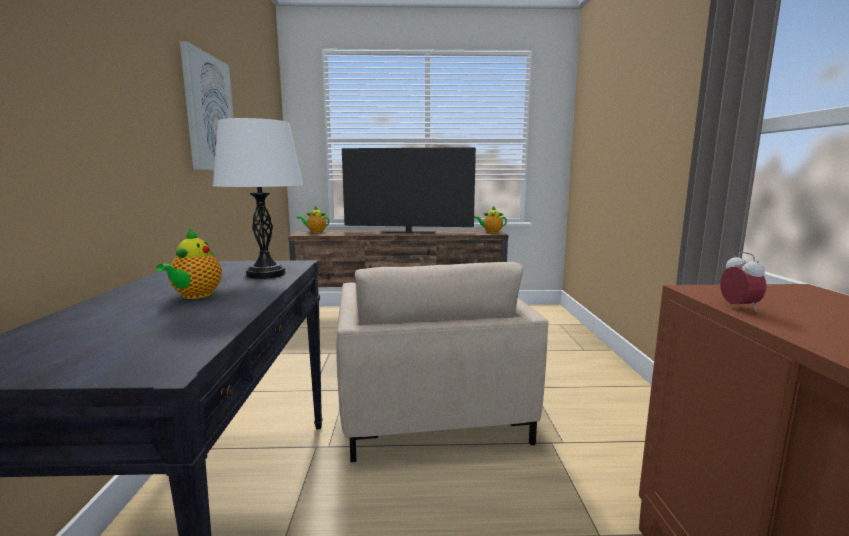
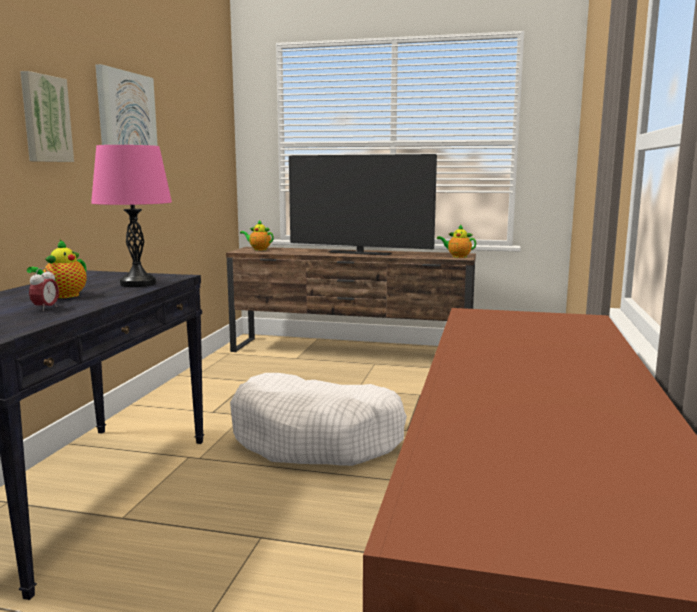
camera: 15 degrees right, 0 degrees up
(135, 92) = (45, 119): none -> picture
(266, 274) = (138, 284): white table lamp -> pink table lamp
(429, 408) = (317, 439): beige armchair -> white dog bed
(739, 307) = (467, 326): alarm clock -> alarm clock (46, 308)

